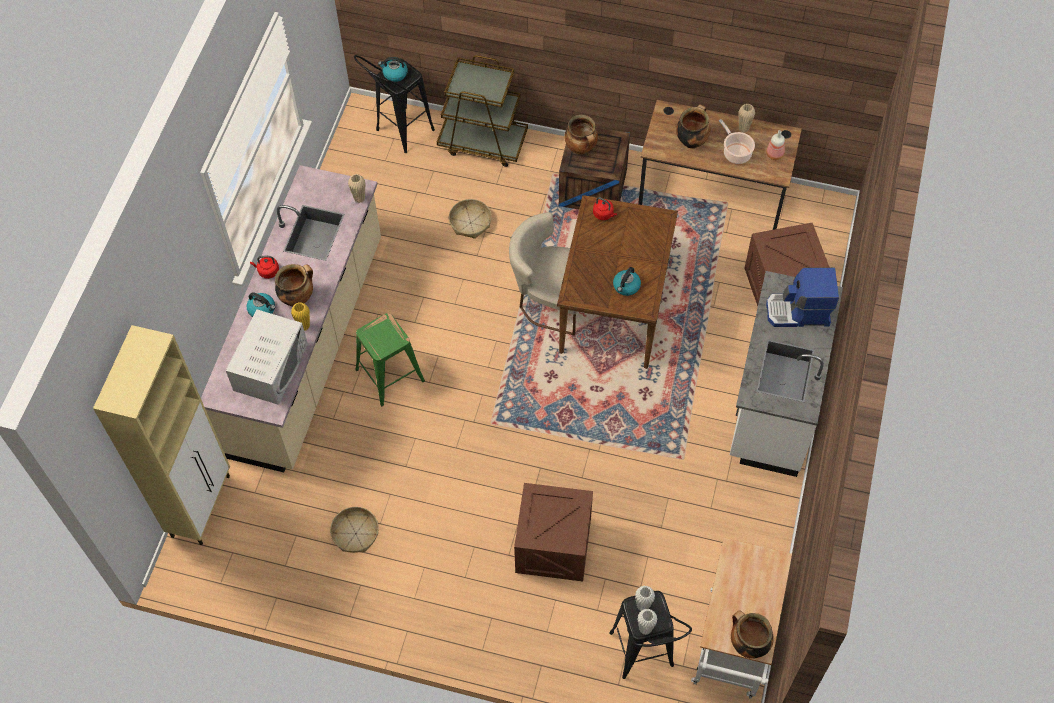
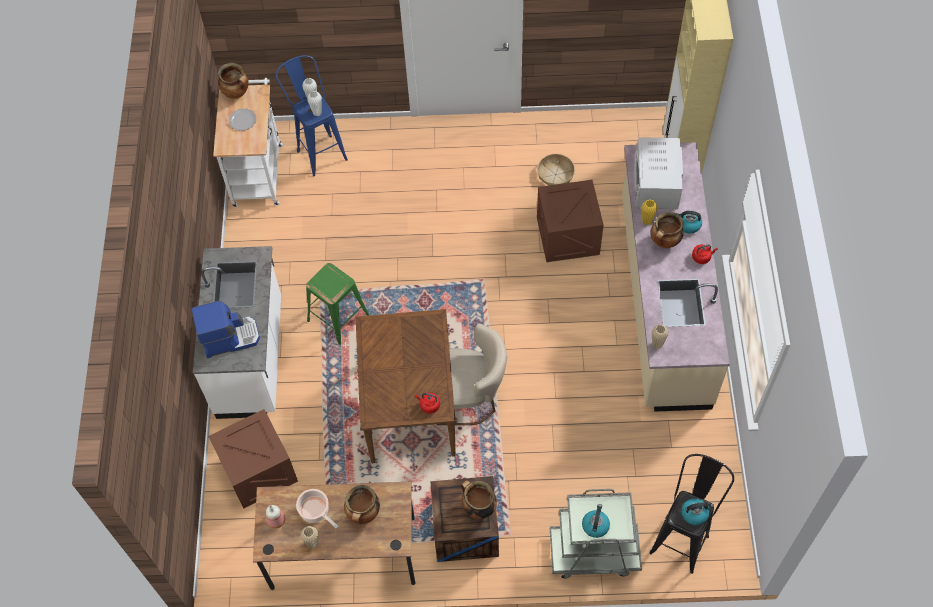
camera: 165 degrees right, 0 degrees up
(389, 375) = (583, 295): green stool -> green stool (338, 317)
(470, 222) = (571, 457): basket -> none
(483, 142) = (594, 552): brown cart -> grey cart
(553, 545) = (405, 204): crate -> crate (567, 236)
(626, 286) = (389, 340): kettle -> kettle (595, 525)
(644, 659) = (318, 150): black stool -> blue stool
(745, 597) = (243, 120): none -> plate

